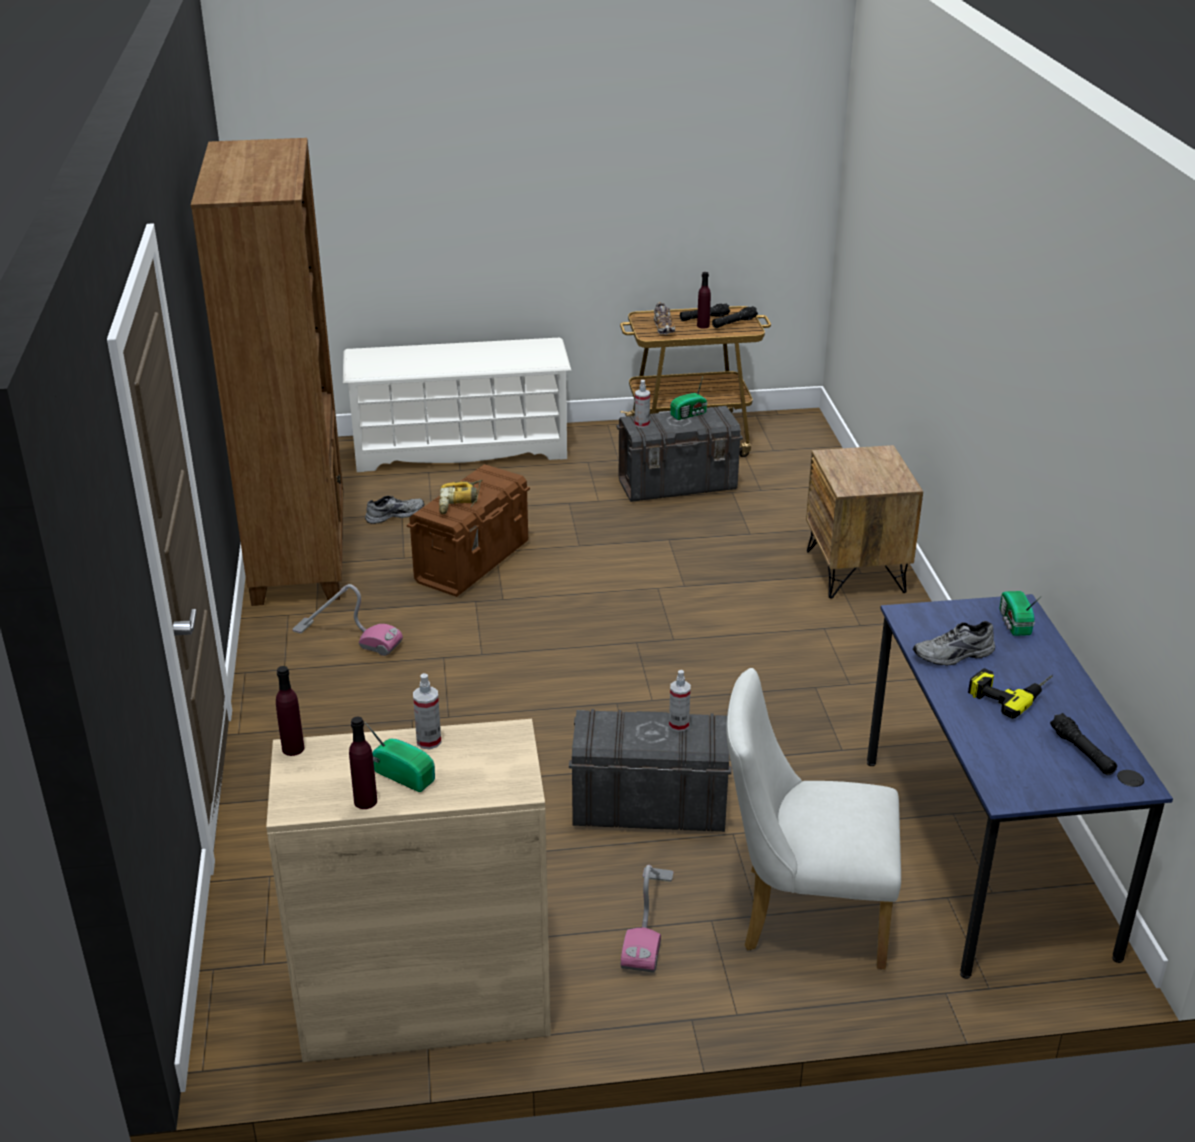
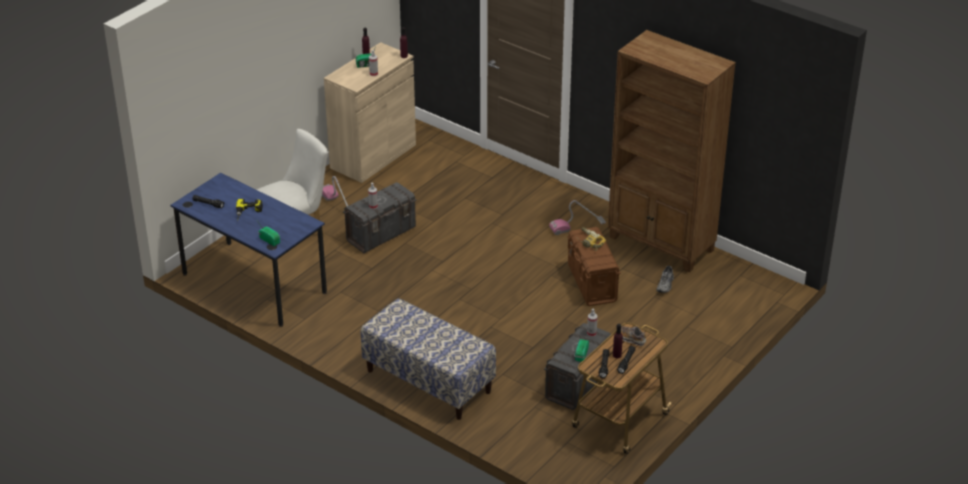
camera: 135 degrees right, 5 degrees up
(461, 449) = (711, 339): white shoe rack -> none
(856, 571) = (428, 381): brown nightstand -> bench
(954, 656) = (278, 216): grey shoe -> none

